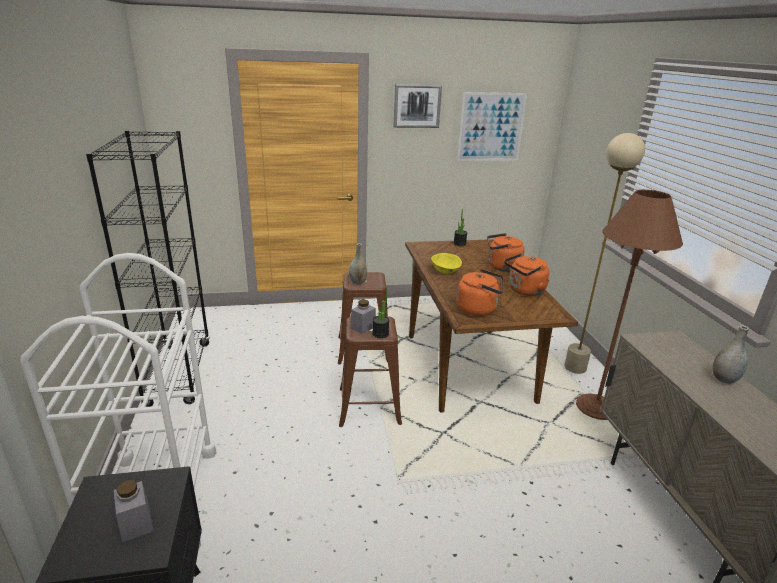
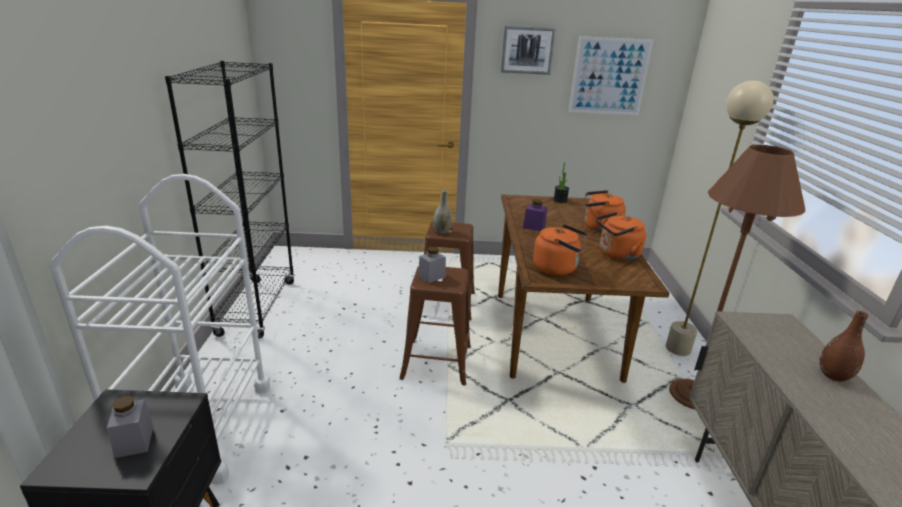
camera: 10 degrees right, 0 degrees up
(380, 334) = (447, 285): potted plant -> none
(445, 271) = (534, 227): yellow bowl -> purple jar
(724, 379) = (833, 376): grey vase -> brown vase

